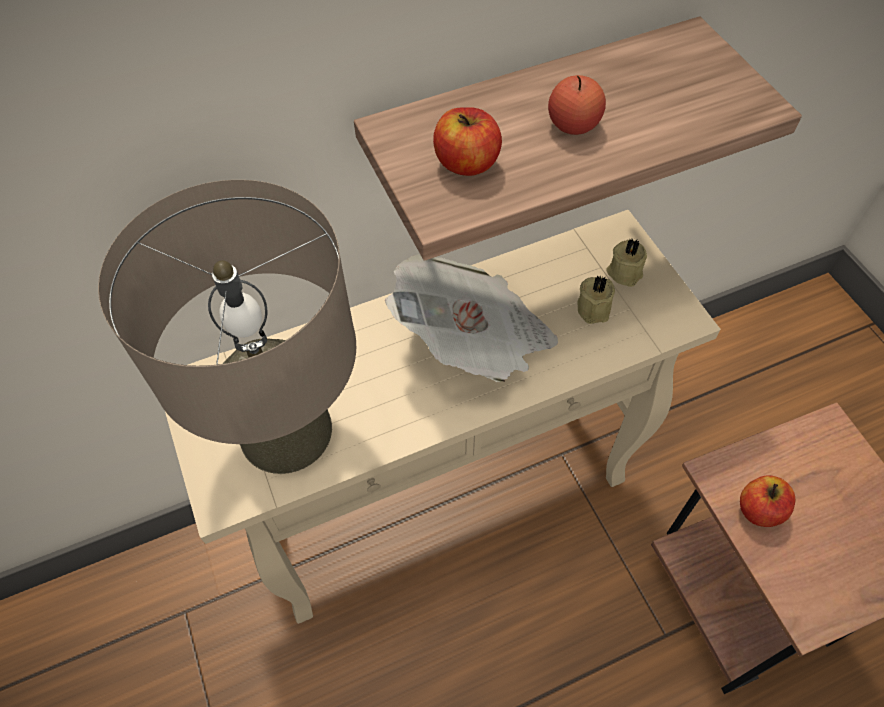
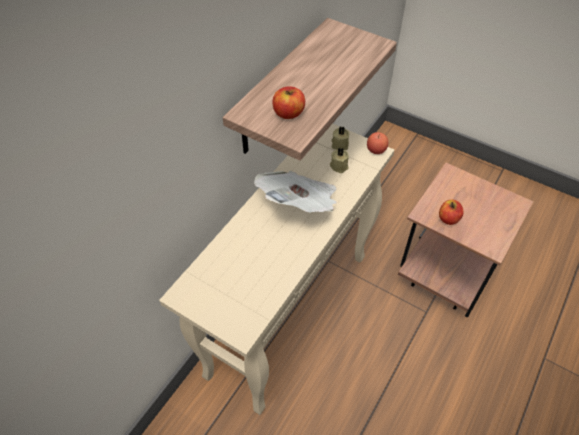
camera: 35 degrees left, 5 degrees down
(286, 431) = (247, 287): beige table lamp -> none
(573, 125) = (317, 80): apple -> apple (376, 150)

